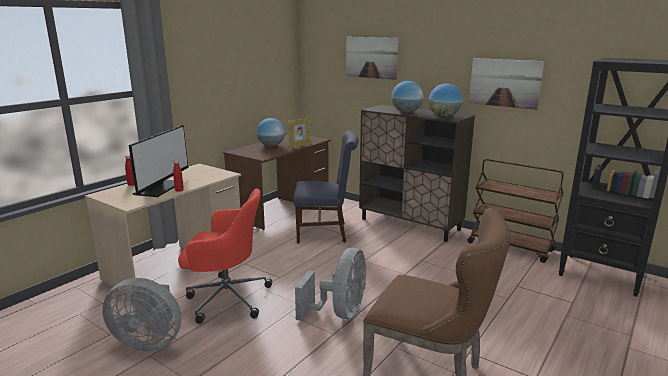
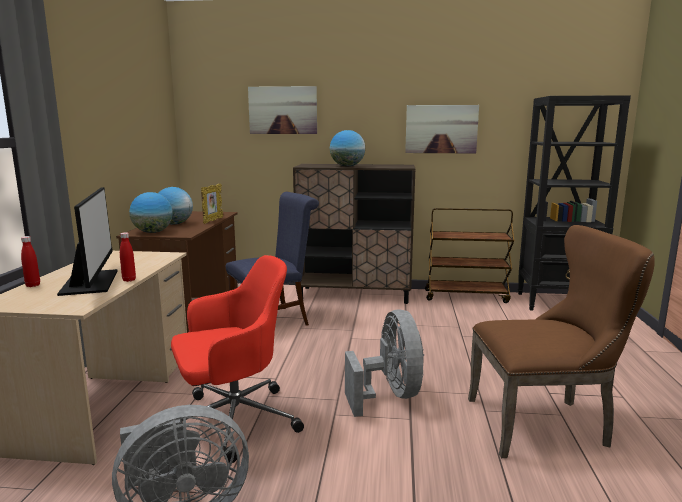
camera: 30 degrees left, 5 degrees down
(444, 117) = (392, 166): globe -> globe (152, 232)

